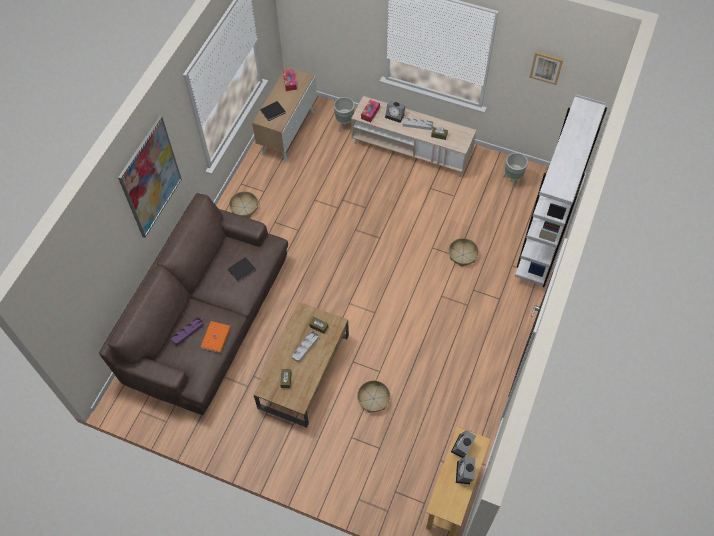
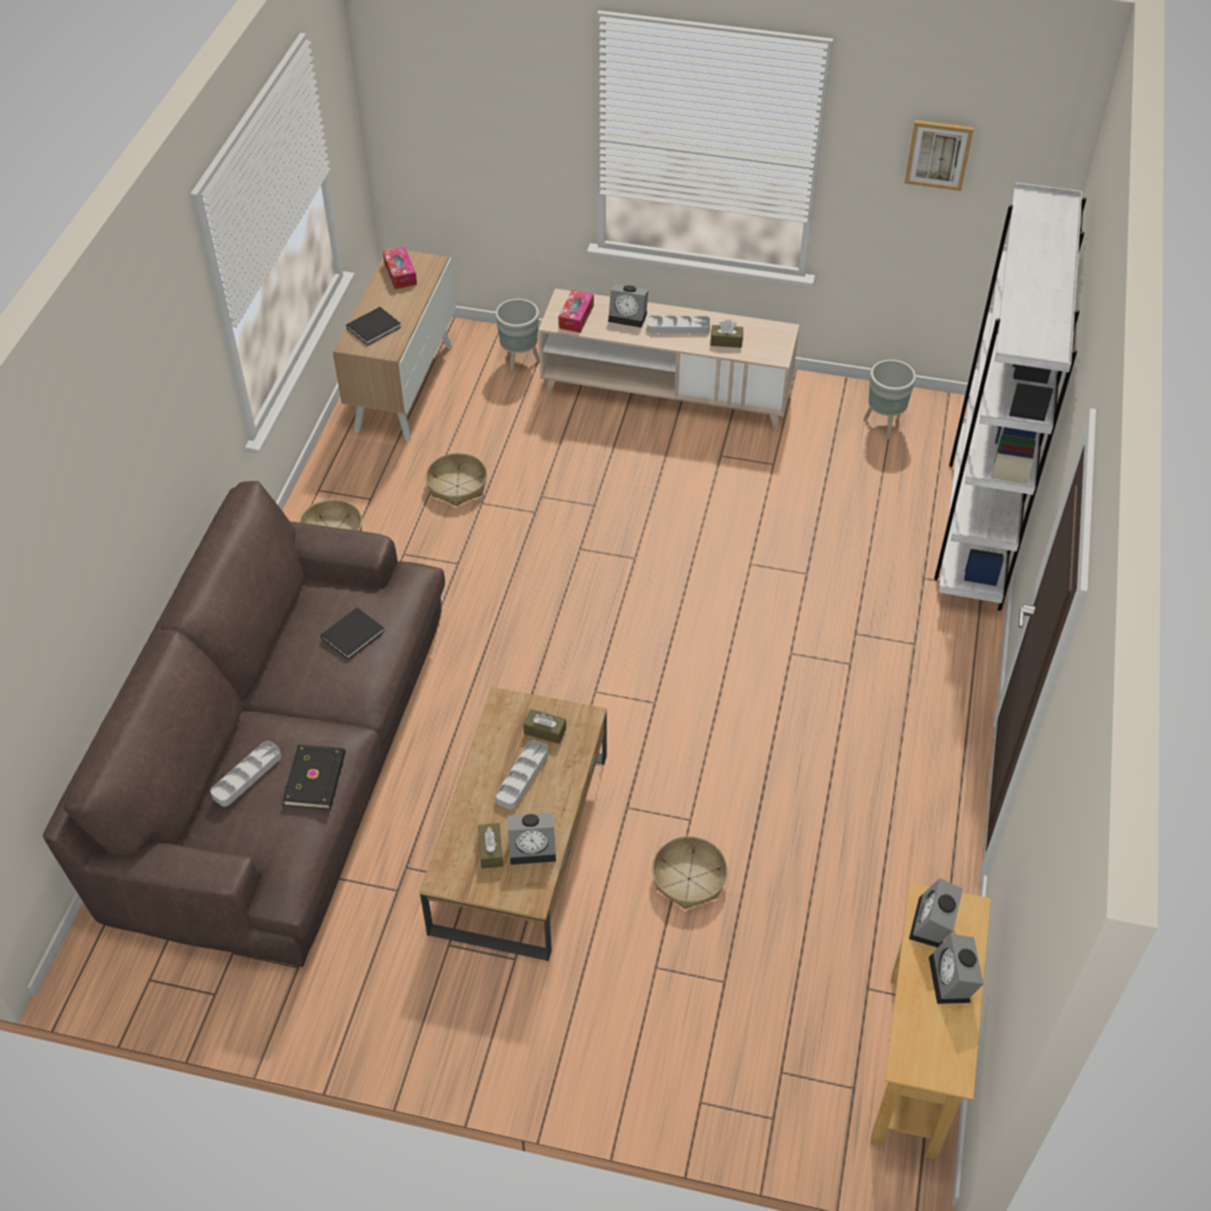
camera: 10 degrees left, 10 degrees down
(150, 178) = (136, 421): picture -> none
(187, 332) = (247, 776): purple tray -> grey tray
(216, 337) = (316, 779): orange book -> black book
(304, 381) = (534, 847): none -> alarm clock
(462, 255) = (816, 570): basket -> basket (457, 486)

